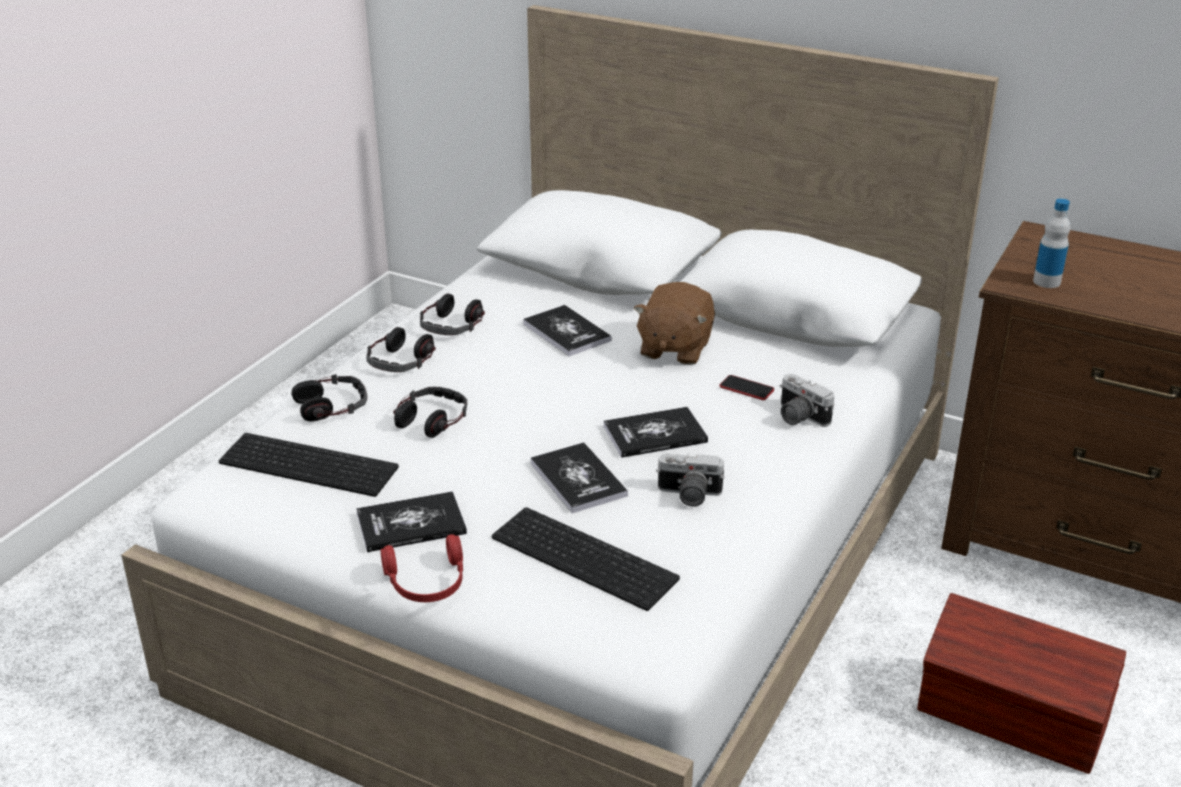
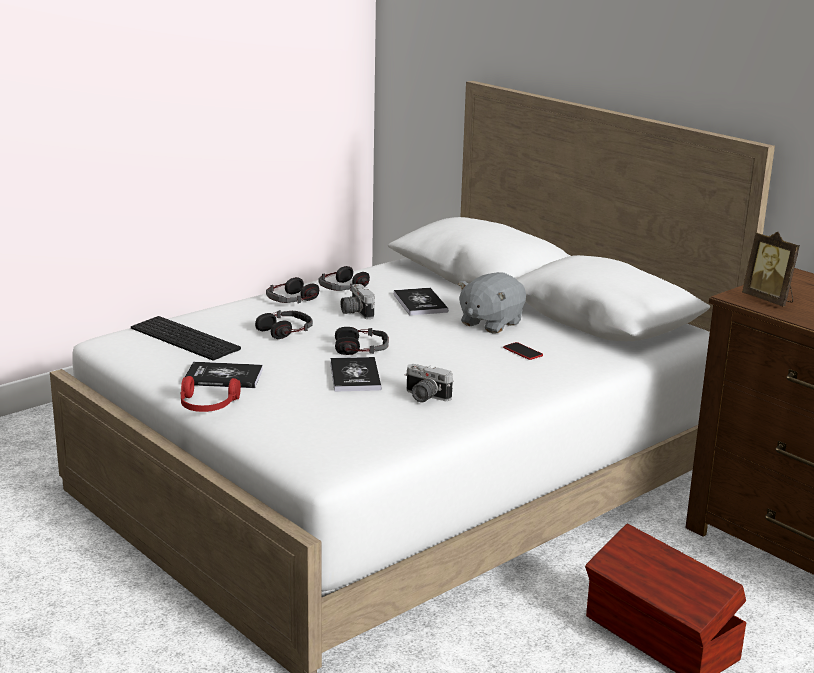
camera: 20 degrees right, 10 degrees down
(331, 406) = (226, 313): headphones -> headphones (361, 348)
(587, 557) = (324, 414): keyboard -> none
(655, 434) = (431, 363): book -> none
(674, 348) = (490, 323): brown plush toy -> grey plush toy
(798, 417) = (546, 373): camera -> camera (355, 312)
(1046, 282) = (769, 300): bottle -> picture frame

